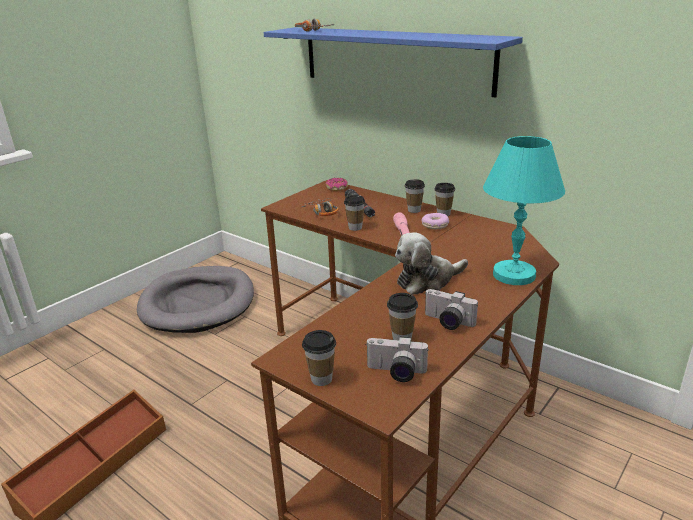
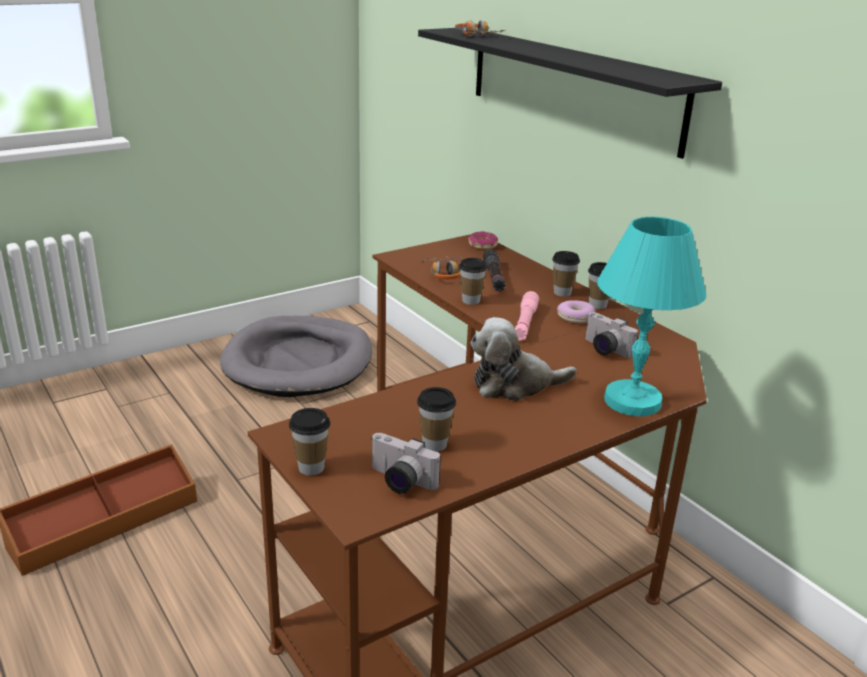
camera: 15 degrees right, 0 degrees up
(394, 59) = (571, 86): blue shelf -> black shelf
(447, 322) = (502, 439): camera -> camera (604, 349)

